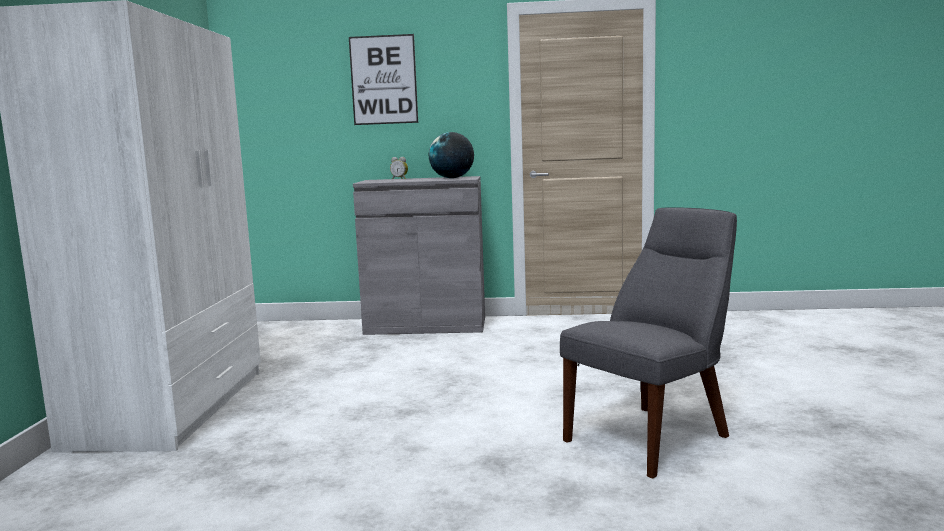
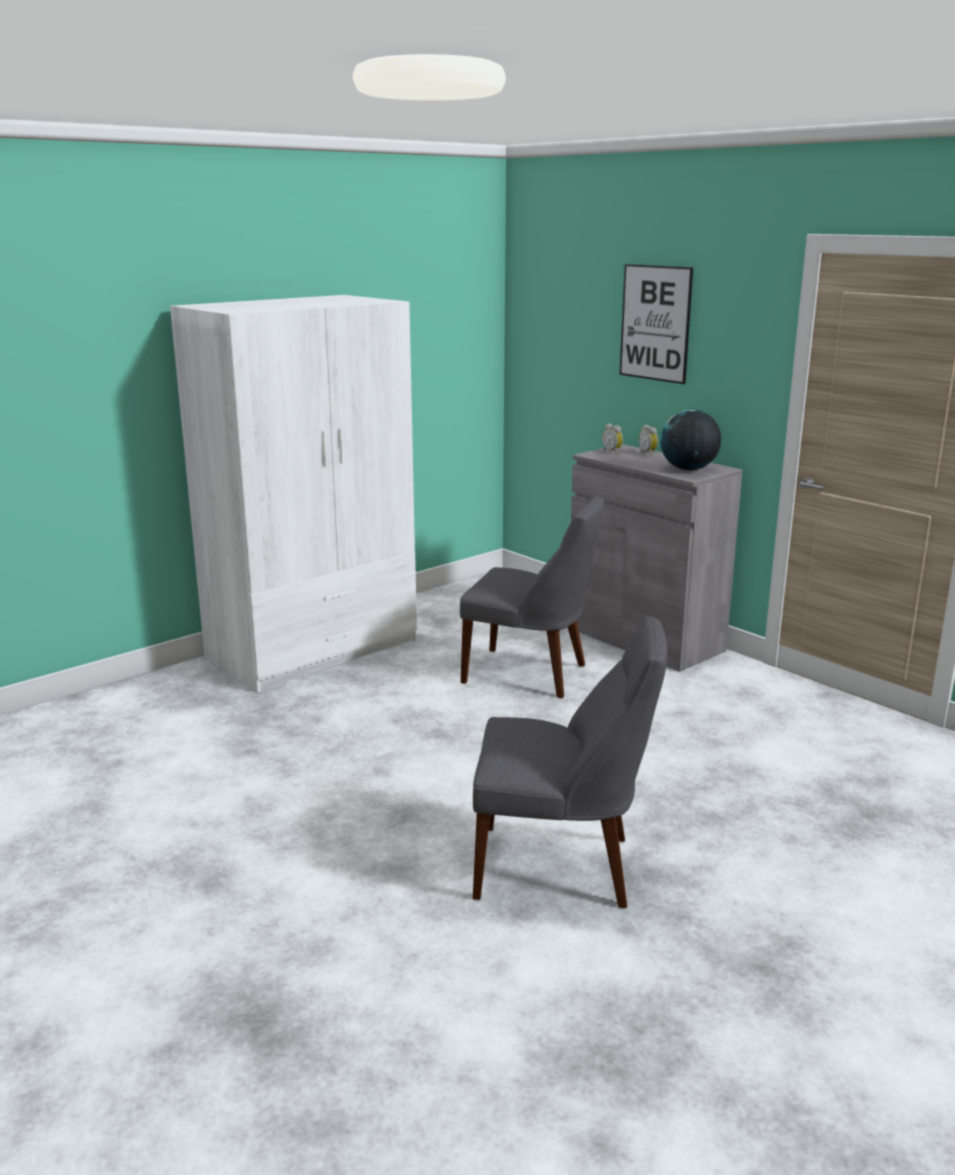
camera: 45 degrees right, 10 degrees up
(374, 180) = (612, 452): none -> alarm clock
(395, 362) = (530, 674): none -> grey chair

